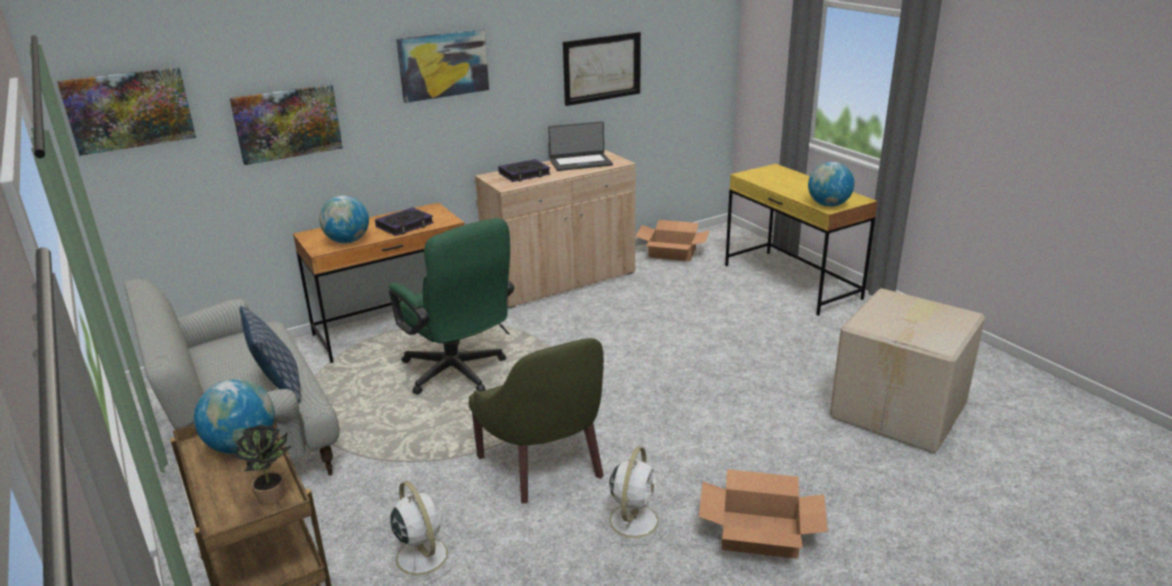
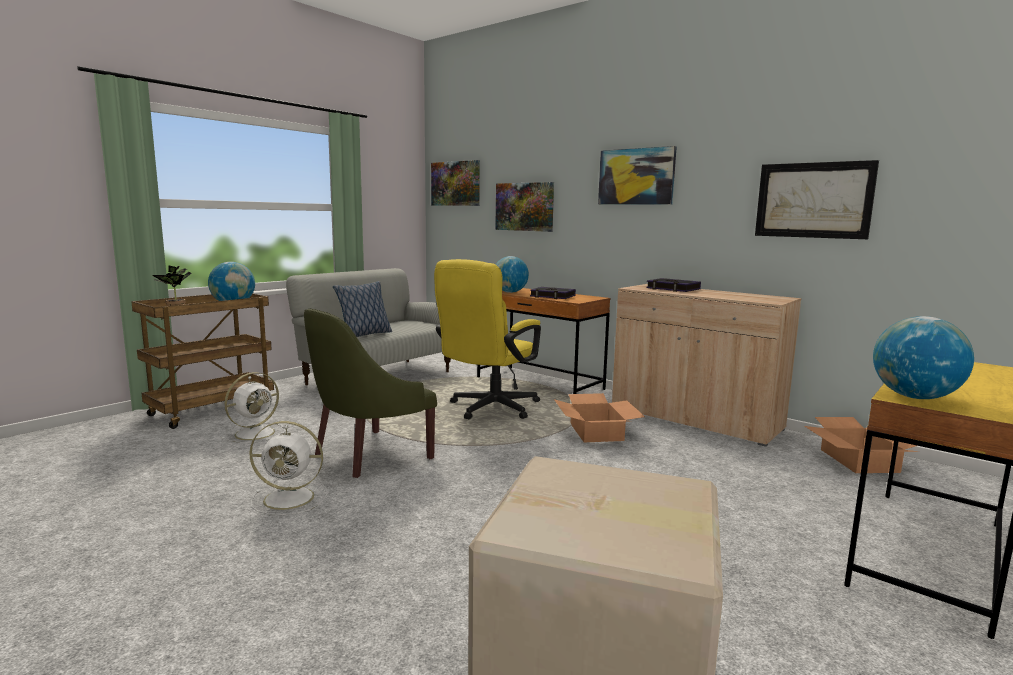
camera: 70 degrees right, 15 degrees down
(458, 374) = (489, 409): green office chair -> yellow office chair
(580, 162) = (740, 295): laptop -> none
(759, 534) = (259, 568): cardboard box -> cardboard box (596, 432)

